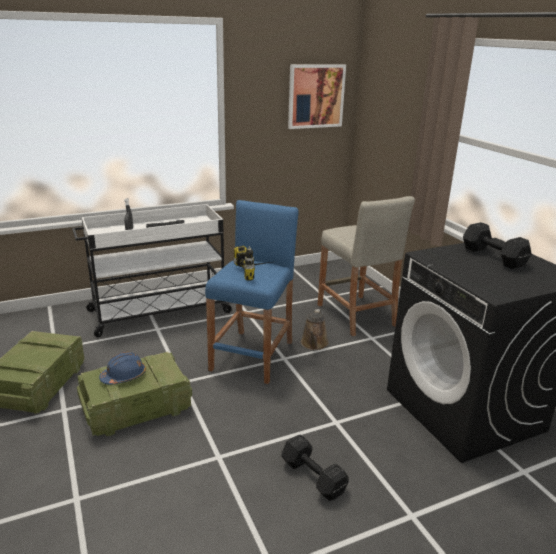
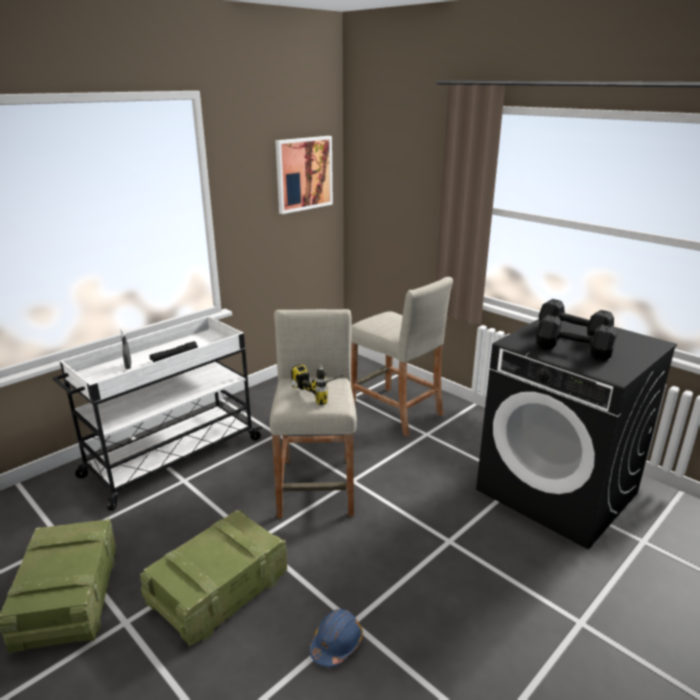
camera: 20 degrees left, 0 degrees up
(124, 376) = (203, 558): blue hard hat -> blue hard hat (336, 644)
(253, 356) = (316, 486): blue stool -> beige stool
(314, 344) = (373, 456): brown watering can -> none
(314, 478) = (466, 614): black dumbbell -> black dumbbell (574, 351)

